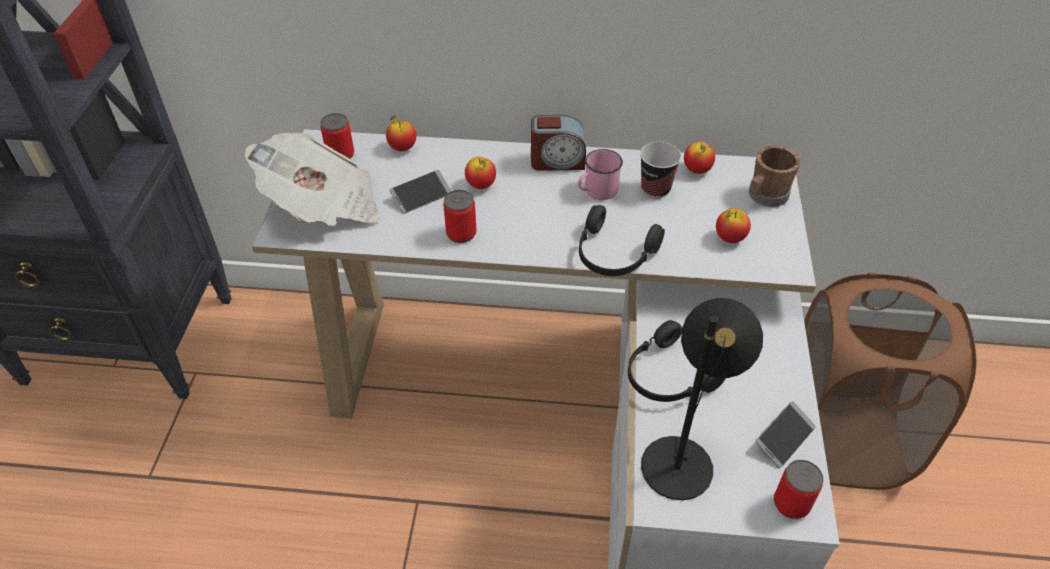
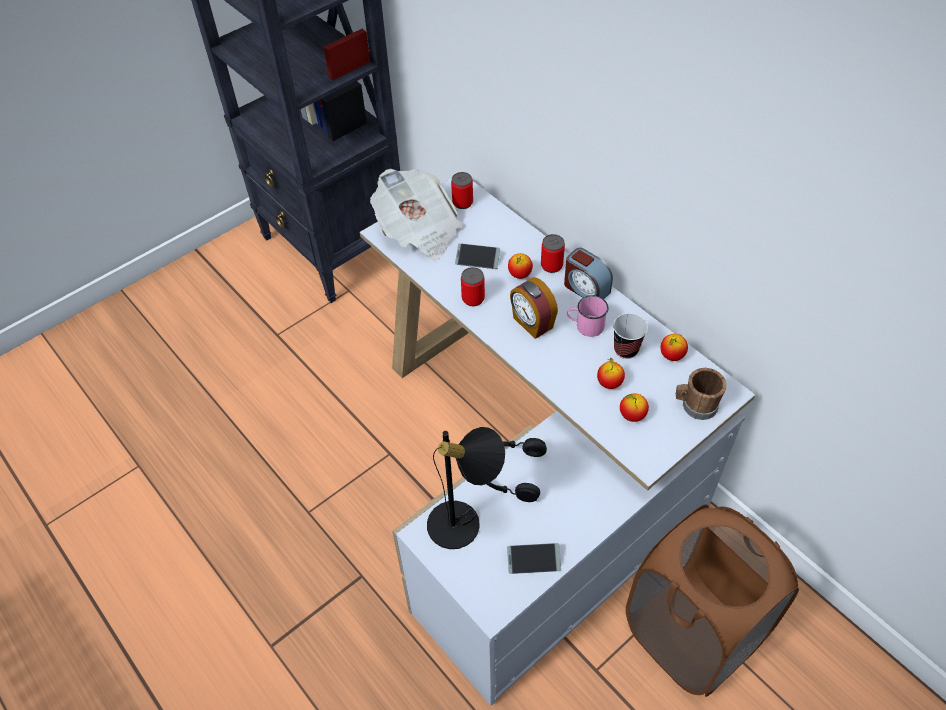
camera: 45 degrees right, 5 degrees up
(402, 148) = (502, 220): apple -> apple (609, 383)
(546, 219) = (532, 323): none -> alarm clock
(613, 255) = (544, 373): black headphones -> none
(791, 504) = (491, 596): can -> can (551, 265)

